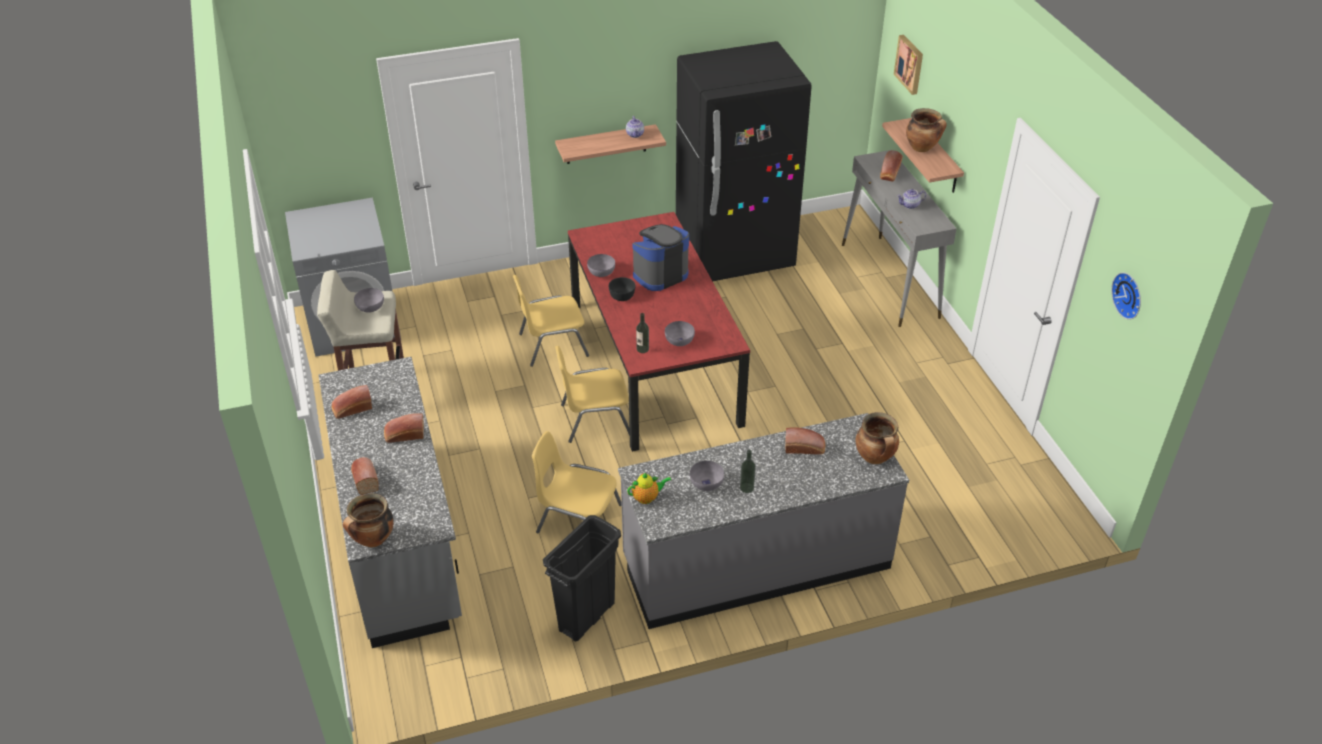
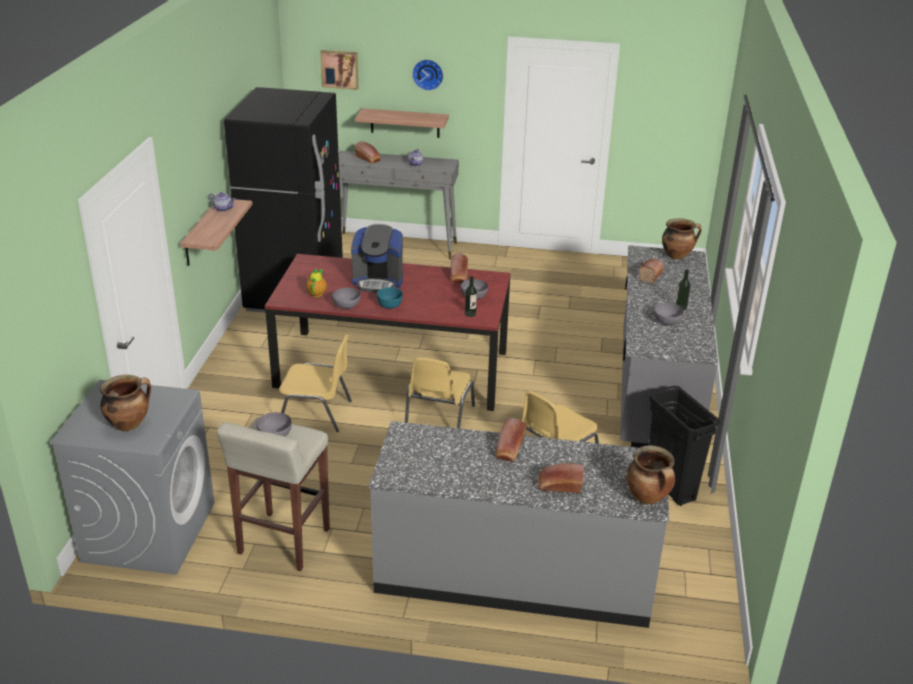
camera: 65 degrees left, 10 degrees down
(352, 409) = (445, 473): bread -> bread (458, 276)
(552, 344) = (316, 413): yellow chair -> yellow chair turned 90 degrees counterclockwise
(622, 295) = (389, 304): black bowl -> turquoise bowl
(647, 498) = (669, 349): teapot -> teapot (317, 293)
(660, 274) = (378, 281): coffee machine -> coffee machine turned 75 degrees counterclockwise
(922, 148) = (404, 116): cooking pot -> cooking pot (129, 424)
(1129, 295) = (674, 89): wall clock -> wall clock (428, 74)

